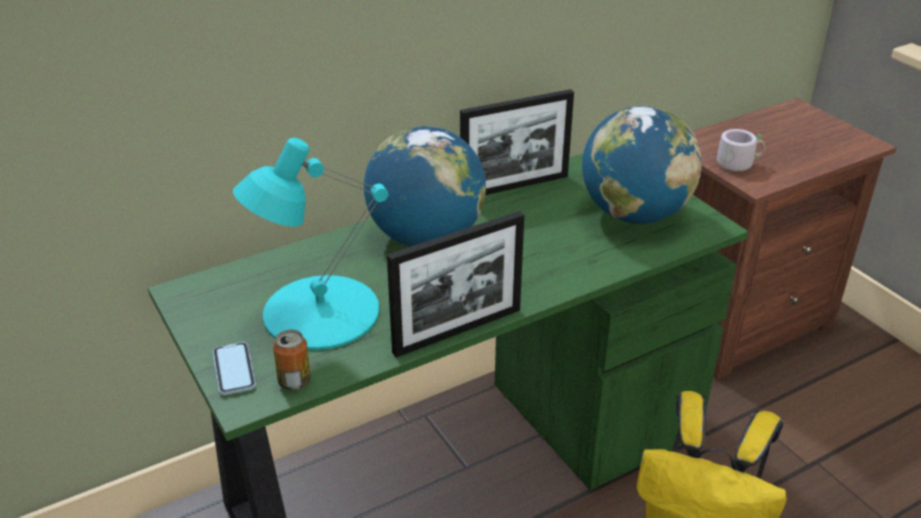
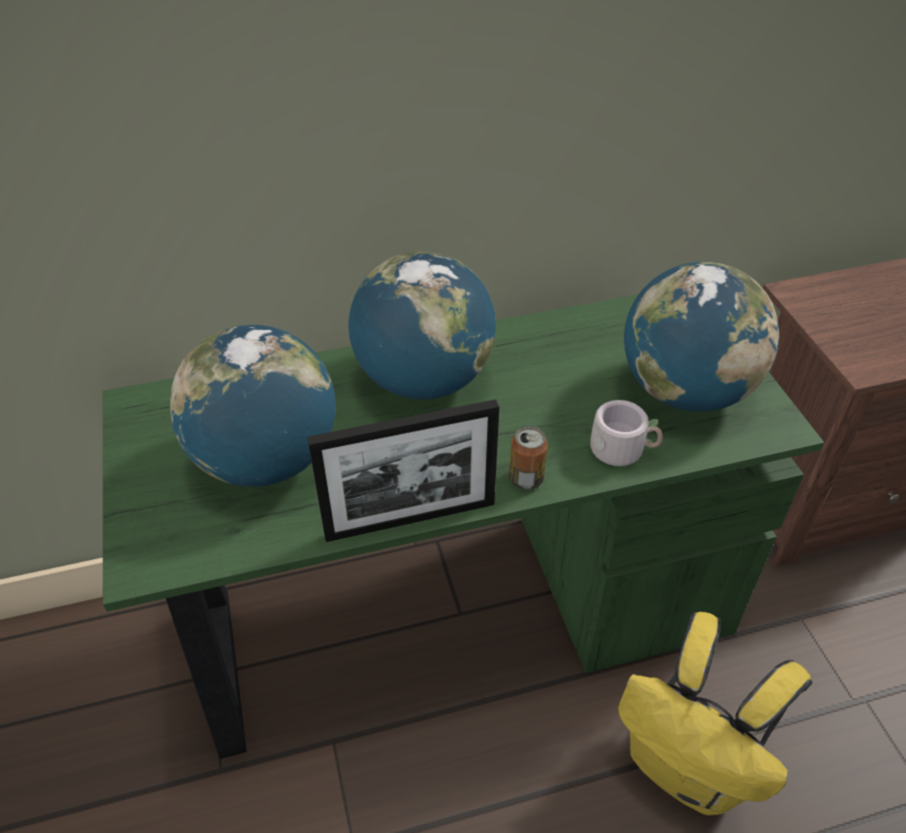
camera: 15 degrees right, 10 degrees up
(234, 370) = (145, 520): phone -> none
(294, 382) = (202, 551): can -> can (526, 478)
(319, 312) = (266, 460): turquoise table lamp -> globe
(514, 186) = (553, 325): picture frame -> none
(738, 163) = (850, 332): grey mug -> grey mug (623, 448)

